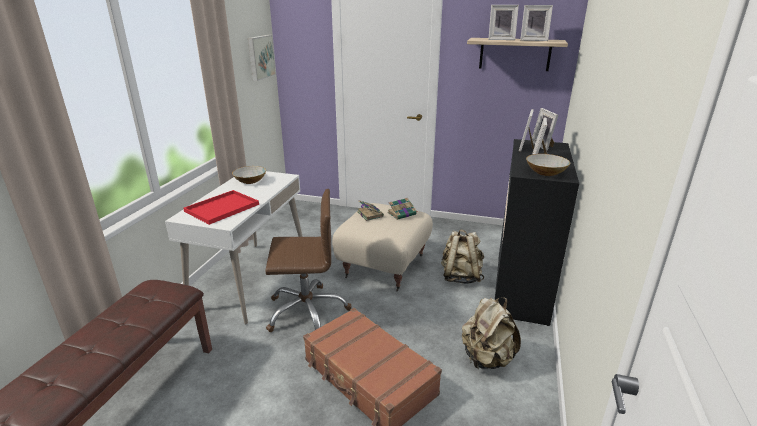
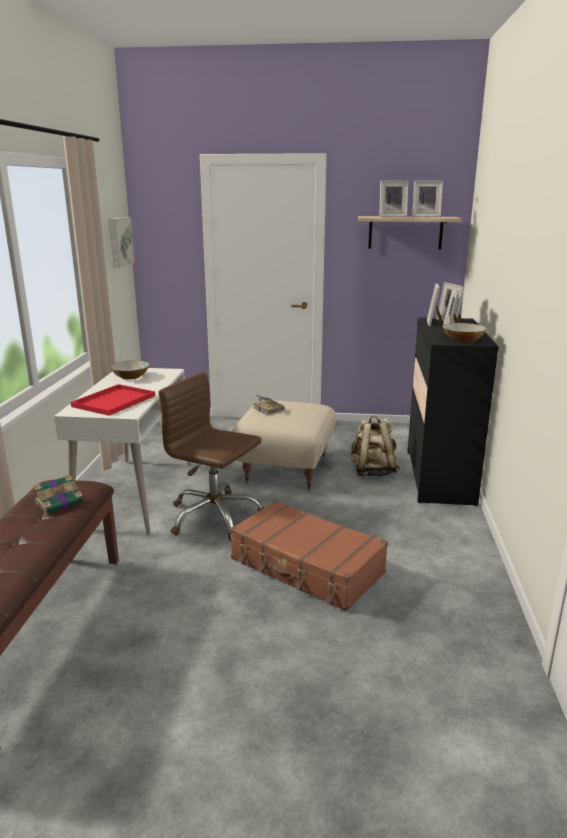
camera: 10 degrees left, 5 degrees down
(307, 311) = (214, 516): brown office chair -> brown office chair turned 135 degrees counterclockwise
(402, 213) = (304, 406): book -> book (60, 502)
(486, 359) = (423, 539): beige backpack -> none

